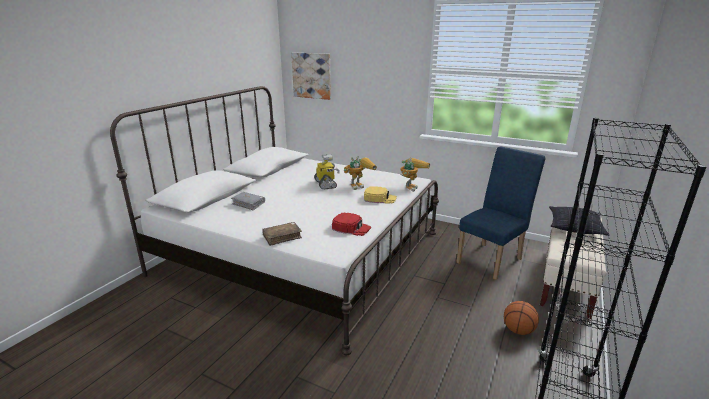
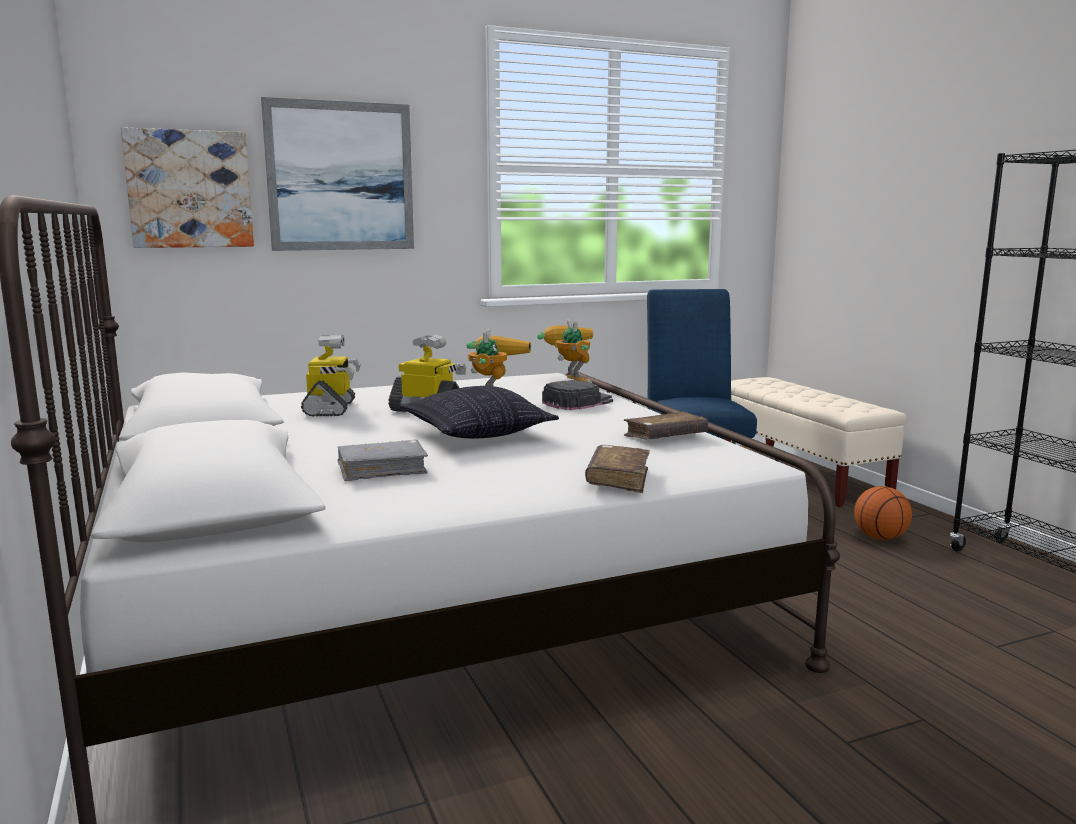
camera: 50 degrees left, 10 degrees down
(306, 173) = (331, 409): none -> toy robot
(351, 228) = (665, 437): red cap -> brown book
(363, 72) = (340, 176): none -> picture
(380, 198) = (577, 402): yellow cap -> black cap
(574, 228) = (791, 390): pillow -> pillow (476, 434)

